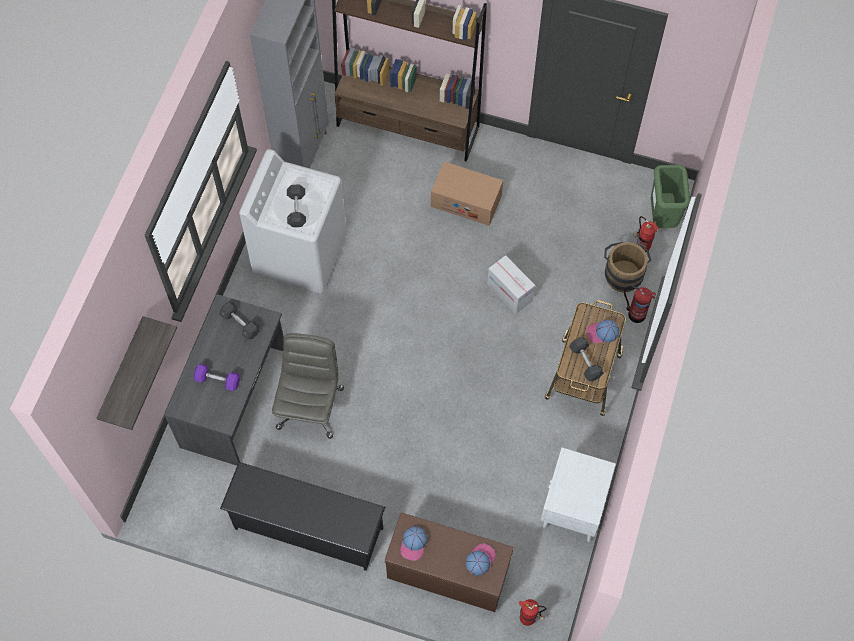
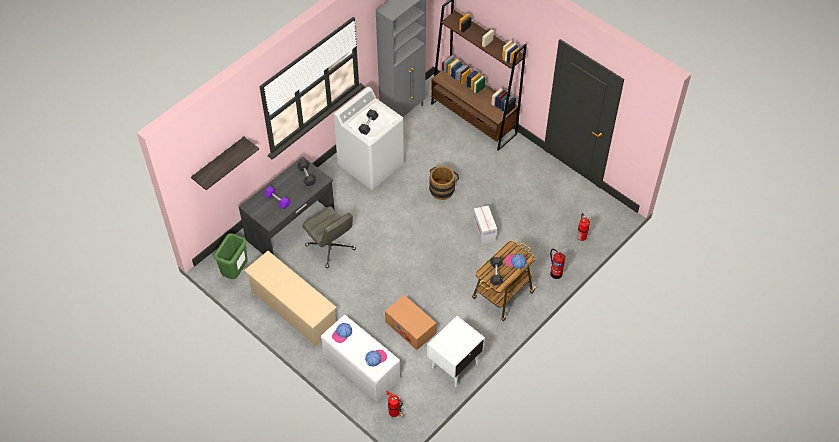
camera: 25 degrees right, 10 degrees down
(307, 528) = (293, 311): black shoe rack -> beige shoe rack
(310, 407) = (331, 247): grey office chair -> grey office chair turned 105 degrees clockwise
(447, 572) = (360, 368): brown bench -> white bench
(466, 201) = (485, 172): cardboard box -> cardboard box (410, 327)
(623, 273) = (560, 247): brown bucket -> brown bucket (443, 188)
(663, 217) = (604, 225): green trash can -> green trash can (235, 272)

